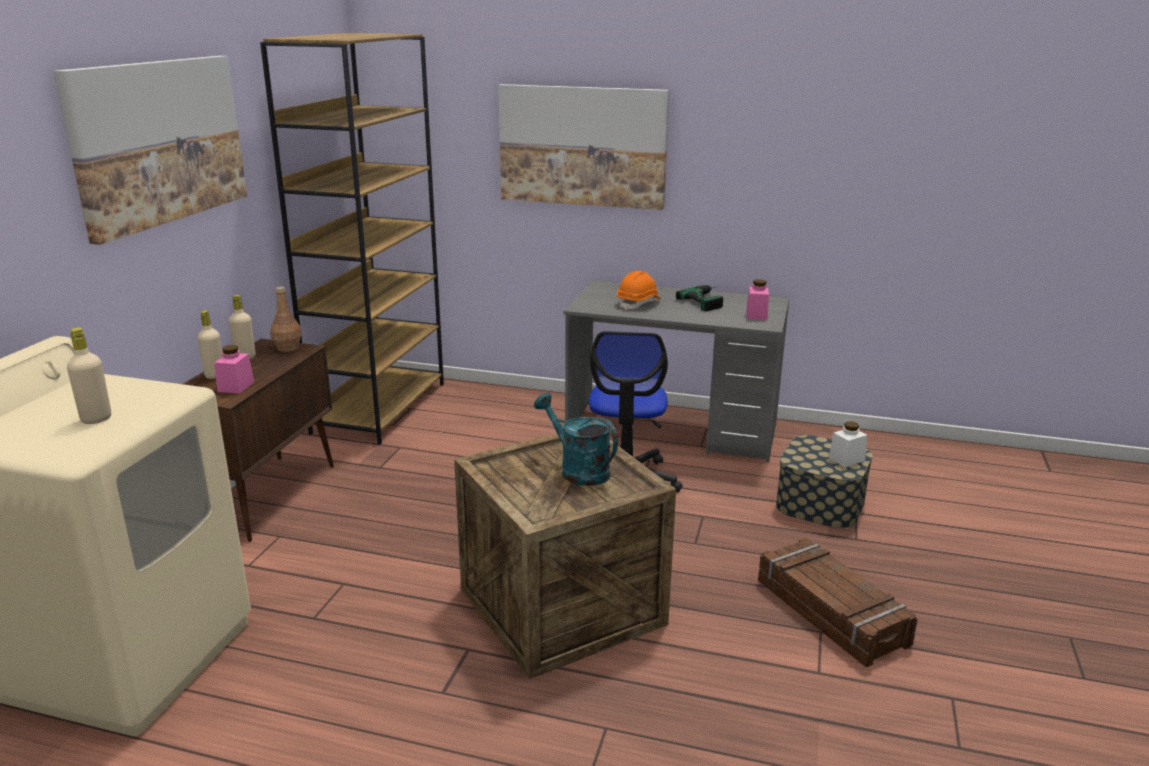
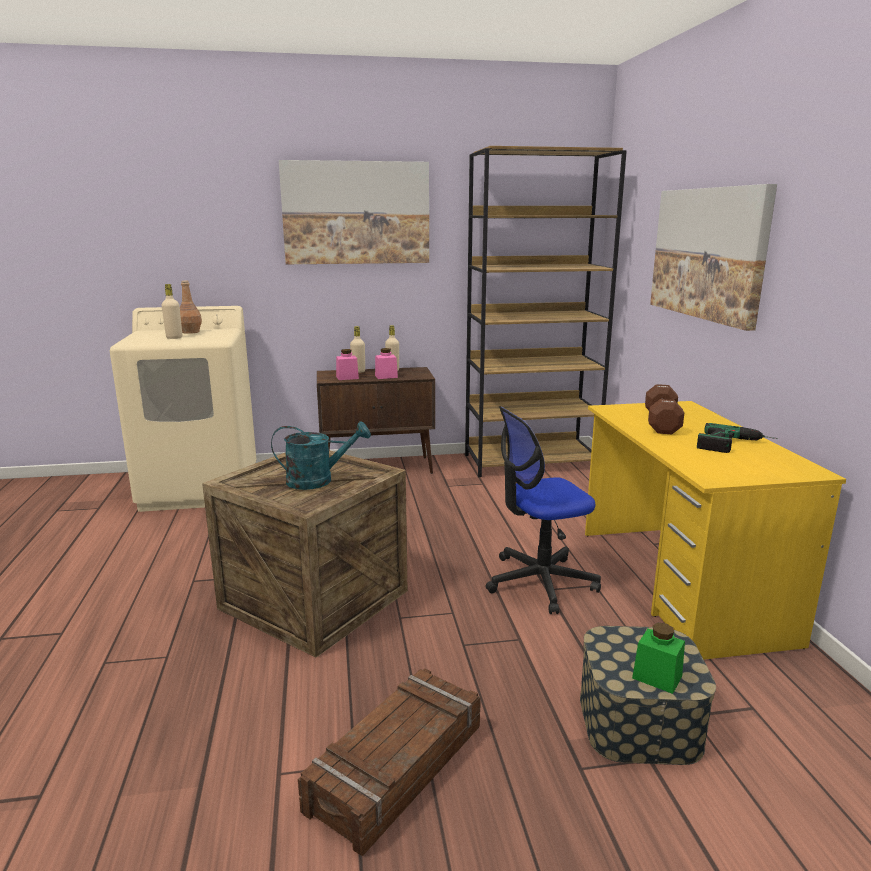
camera: 65 degrees right, 5 degrees down
(288, 348) = (419, 373): brown bottle -> brown bottle (191, 332)
(578, 469) = (318, 480): turquoise watering can -> turquoise watering can turned 60 degrees clockwise
(638, 303) = (661, 423): orange hard hat -> brown dumbbell
(672, 429) = (679, 584): grey desk -> yellow desk
(756, 315) = (735, 470): pink jar -> pink jar (386, 376)
(846, 459) = (657, 677): white jar -> green jar

